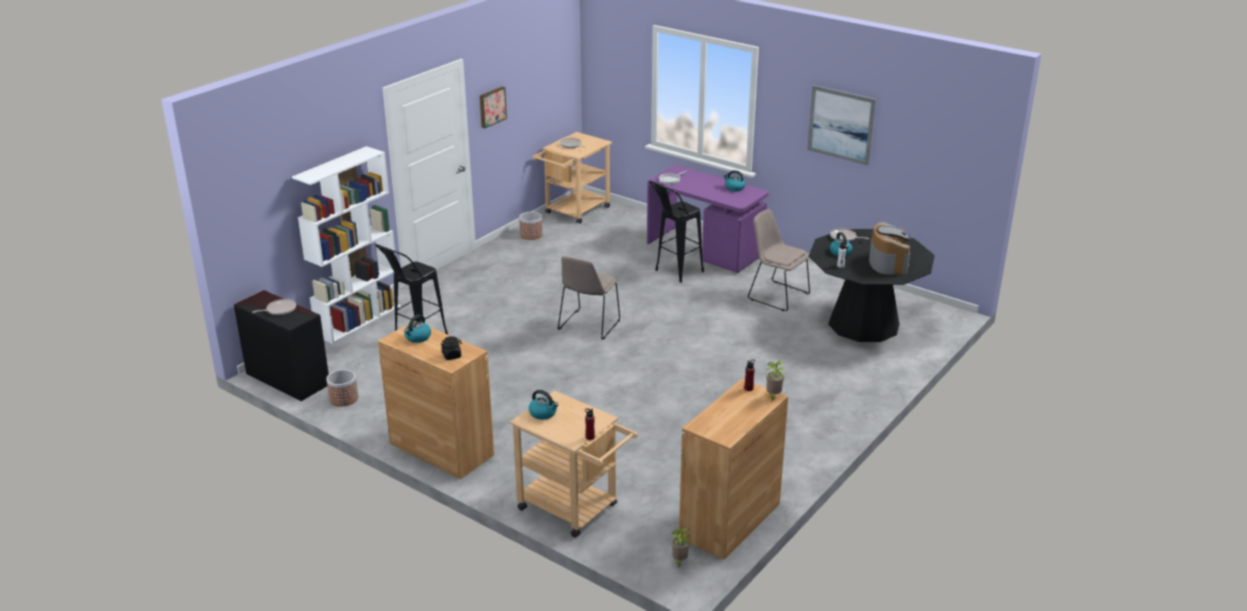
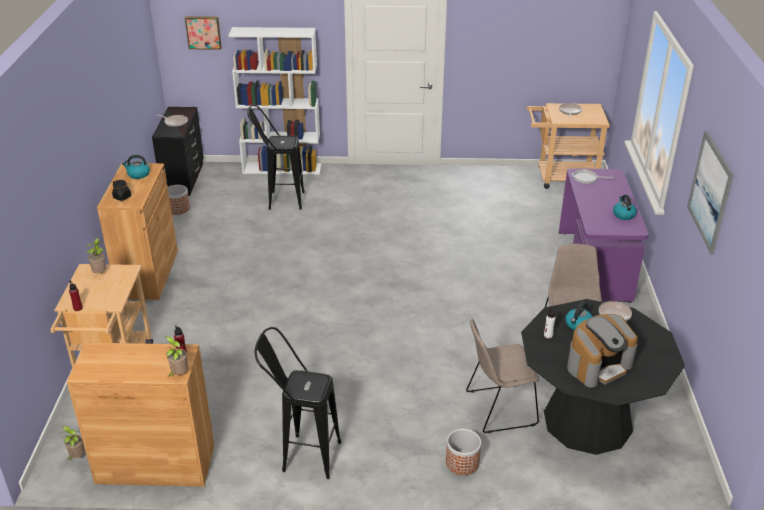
camera: 55 degrees right, 5 degrees up
(491, 107) = (481, 41): picture -> picture (203, 32)
(531, 235) = (494, 176): planter -> planter (462, 462)
(543, 413) = (100, 273): kettle -> potted plant
(588, 326) = (386, 262): beige chair -> beige chair (498, 409)
(674, 273) = (528, 268): black stool -> black stool (302, 455)

